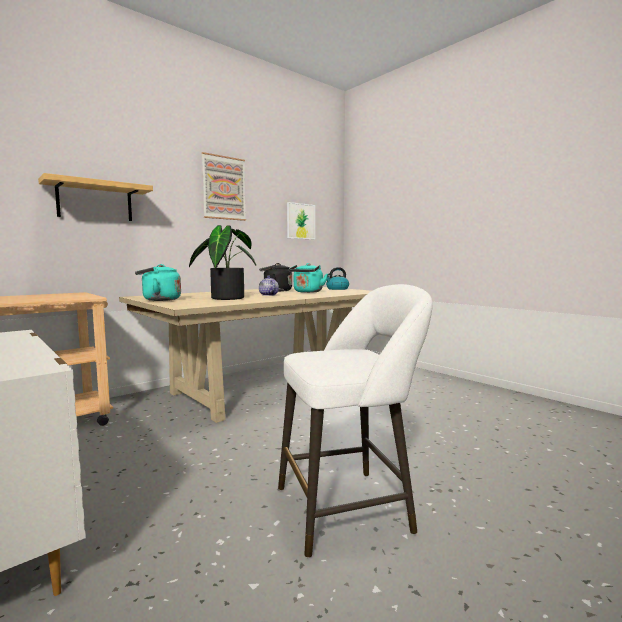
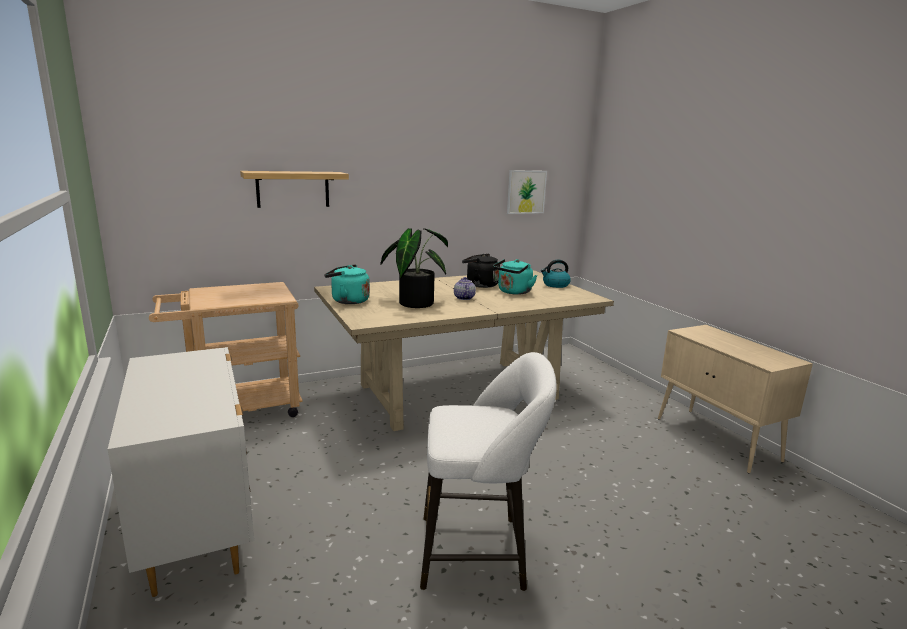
camera: 15 degrees right, 10 degrees up
(224, 188) = (431, 161): picture -> none
(491, 393) = (717, 440): none -> beige cabinet

